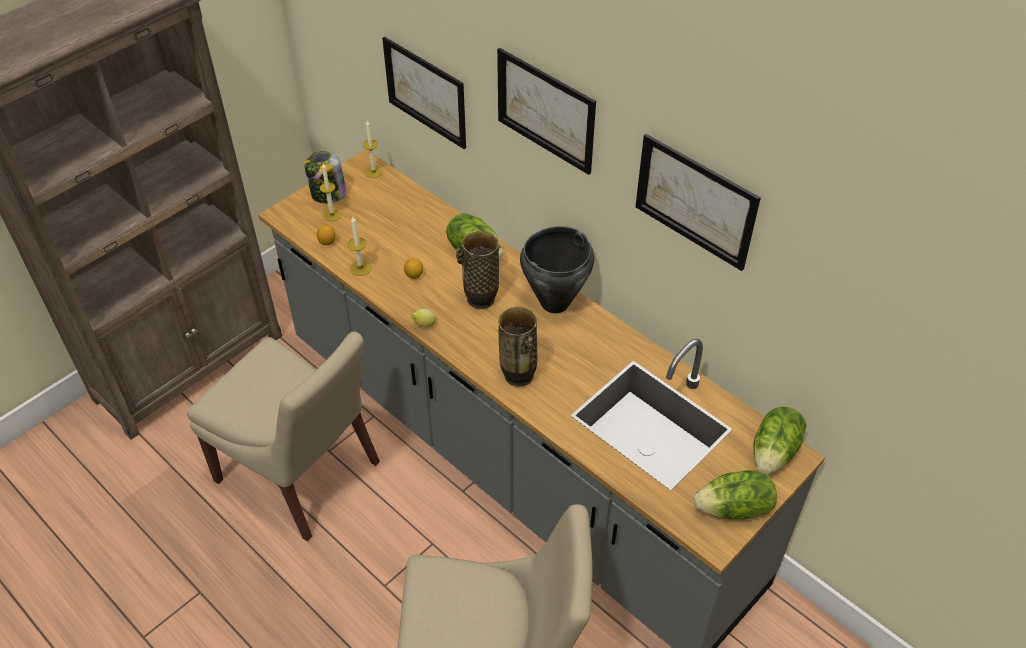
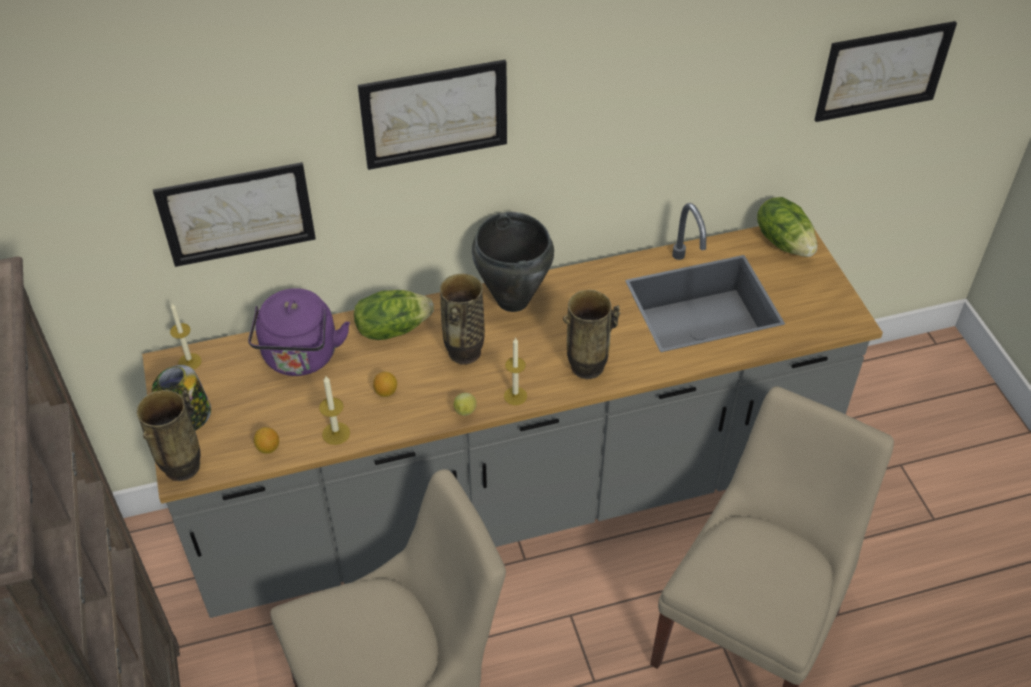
camera: 60 degrees left, 0 degrees up
(287, 212) = (183, 468): none -> vase
(332, 215) = (227, 427): candle -> candle (515, 396)
(413, 220) = (300, 358): none -> purple kettle
(695, 201) = (639, 82): picture -> picture (883, 71)
(734, 509) = (827, 294): lettuce -> none

